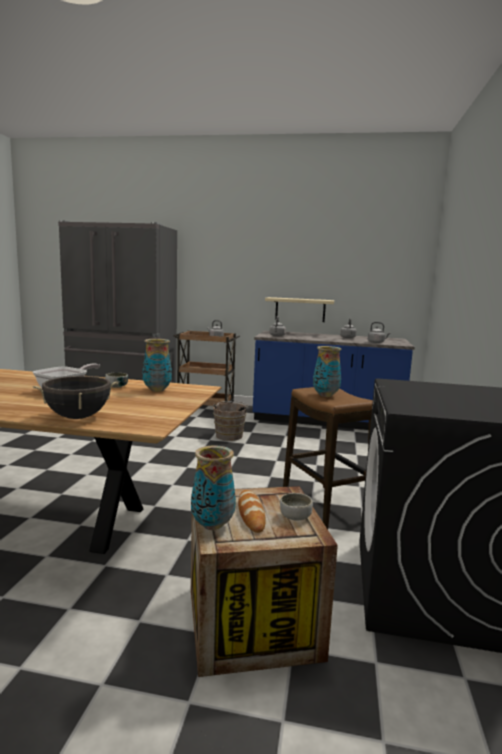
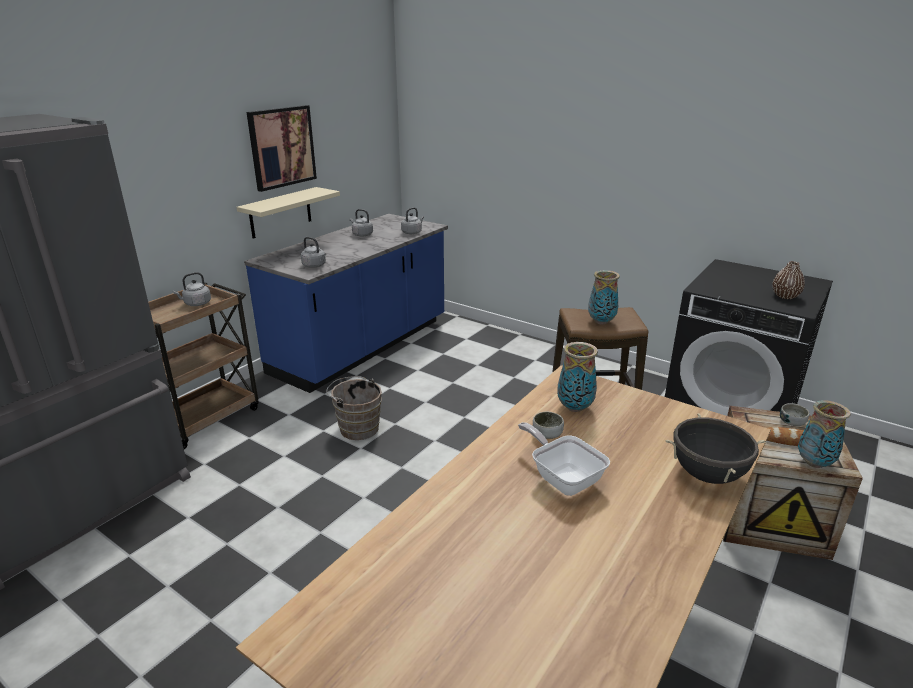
camera: 65 degrees left, 15 degrees up
(310, 268) = (282, 147): none -> picture
(442, 405) = (785, 296): none -> brown vase

